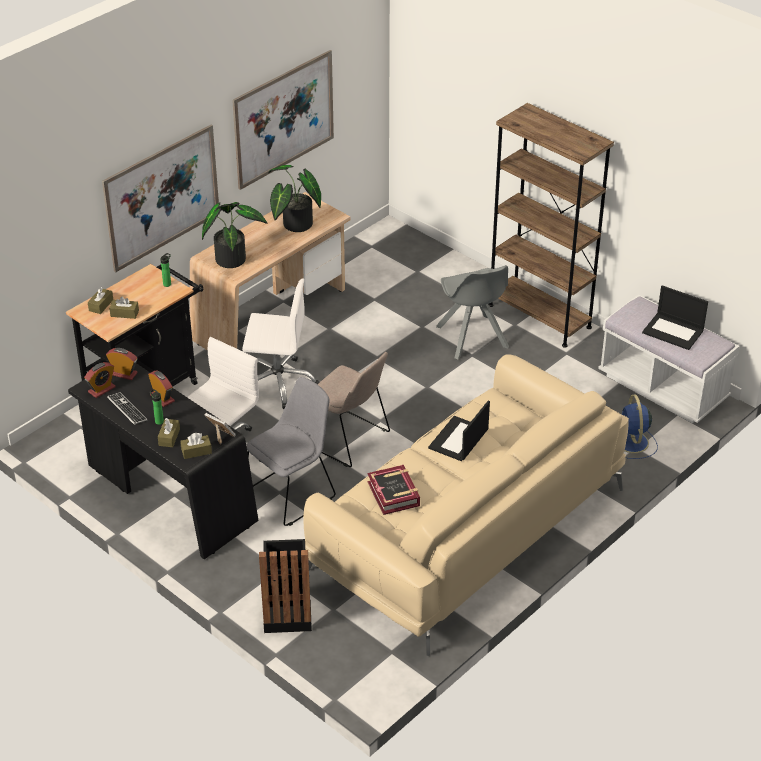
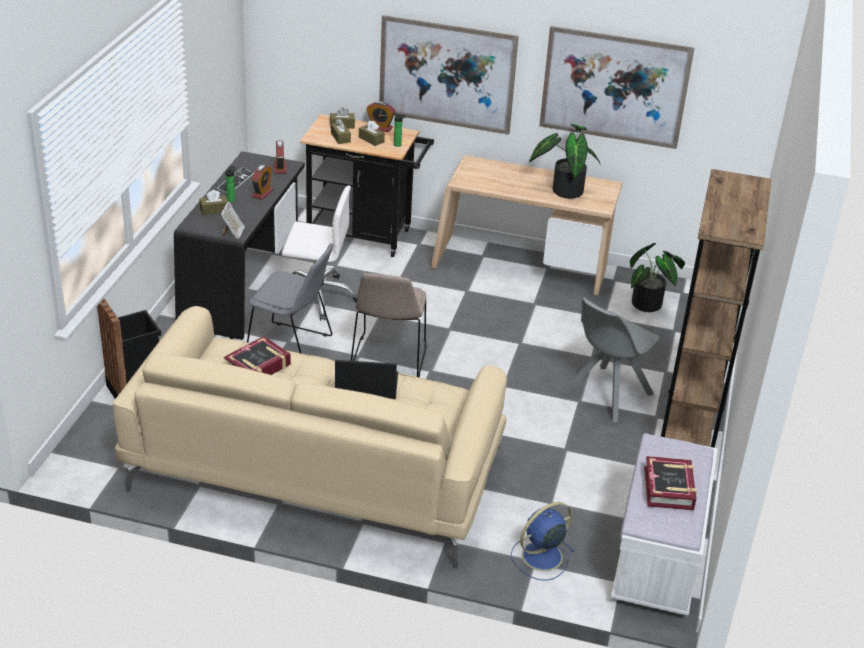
camera: 60 degrees right, 5 degrees down
(101, 389) = (252, 164): alarm clock -> alarm clock (380, 128)
(196, 451) = (205, 227): brown tissue box -> brown tissue box (371, 139)
(232, 258) = (483, 173): potted plant -> potted plant (650, 304)
(278, 383) = (432, 298): white office chair -> none
(673, 331) = (669, 488): laptop -> book

